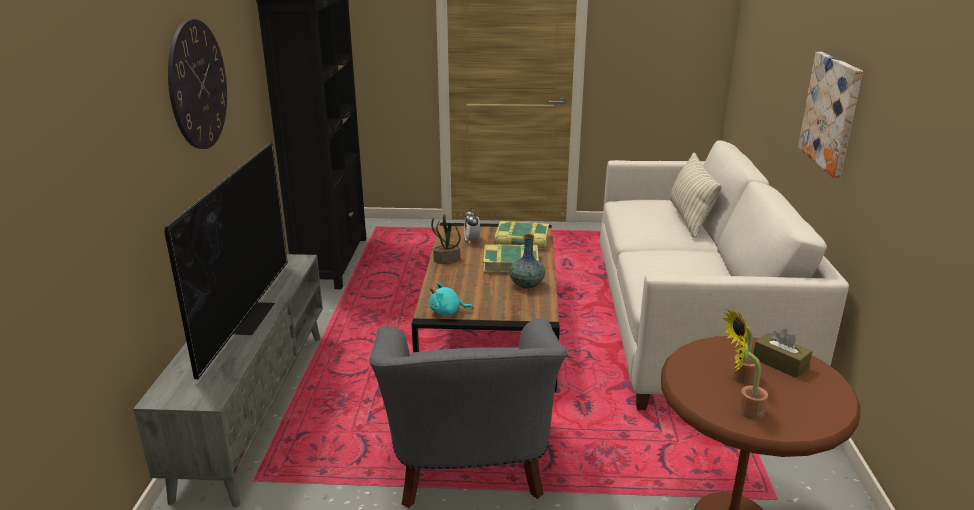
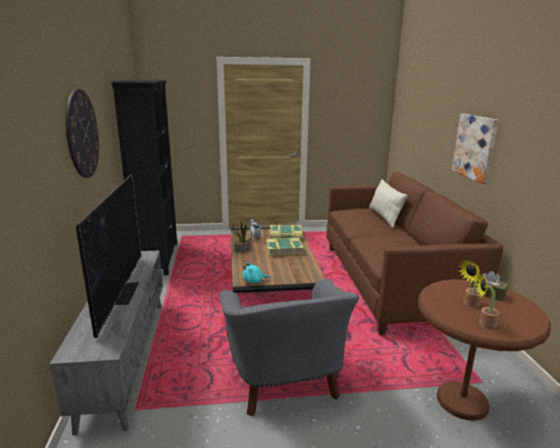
camera: 10 degrees left, 5 degrees down
(526, 285) = (298, 261): vase -> none
(688, 326) = (391, 282): white sofa -> brown sofa

